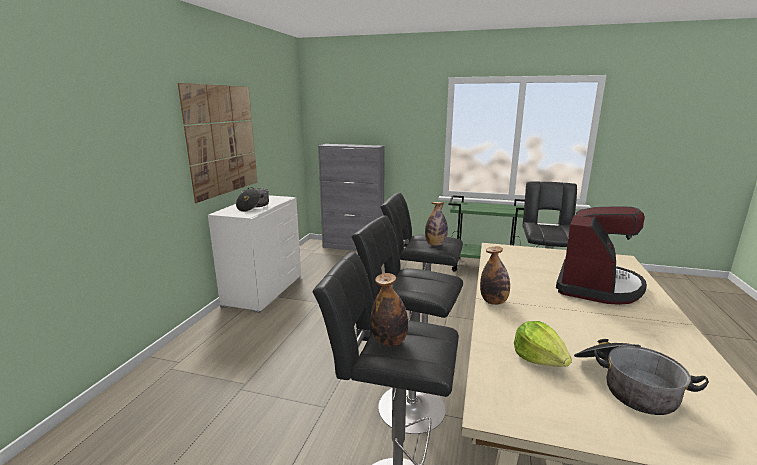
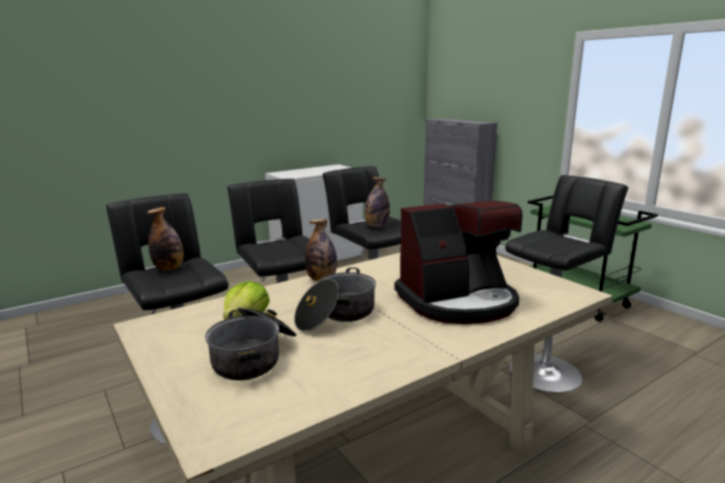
camera: 40 degrees right, 0 degrees up
(222, 140) = (294, 106): picture -> none
(253, 206) = (309, 172): cooking pot -> cooking pot (336, 315)

